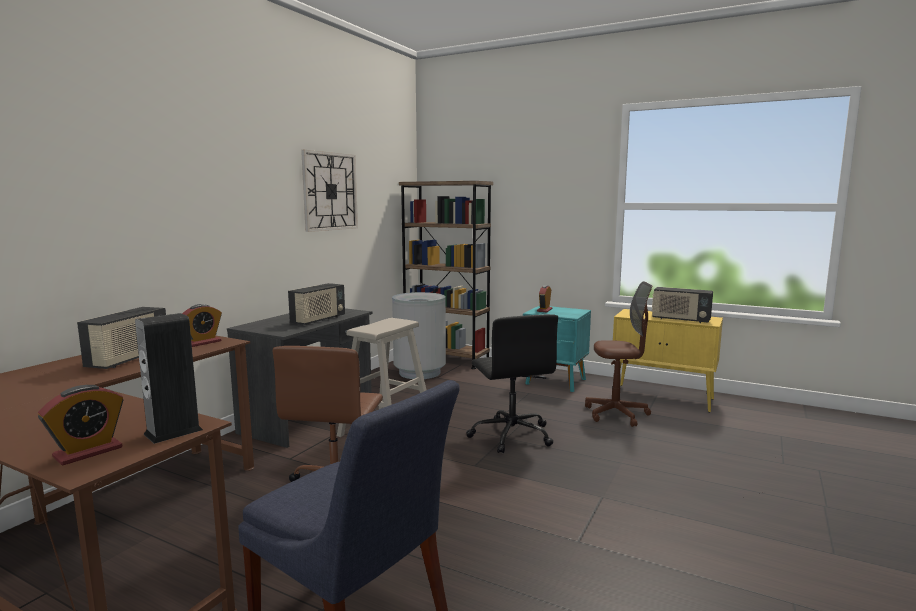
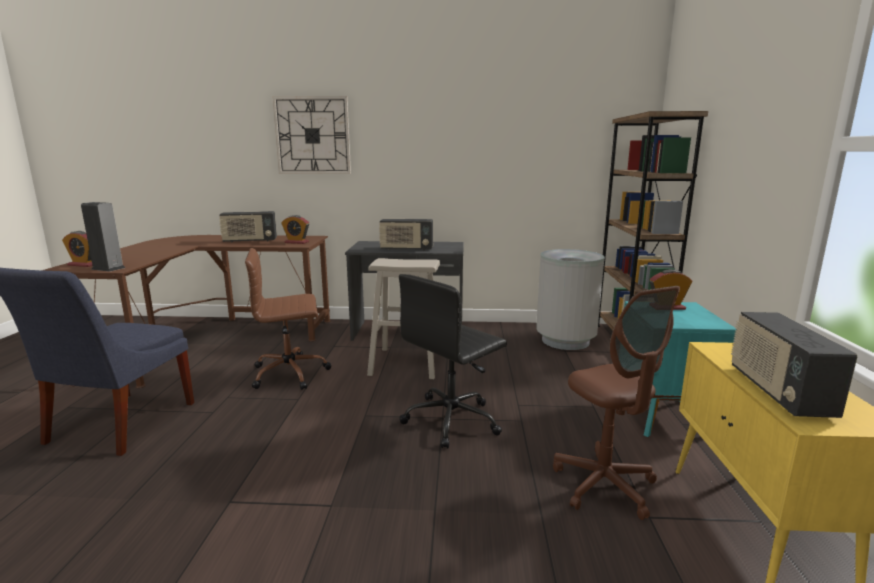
camera: 65 degrees right, 5 degrees up
(330, 191) = (492, 132): wall clock -> wall clock (312, 135)

